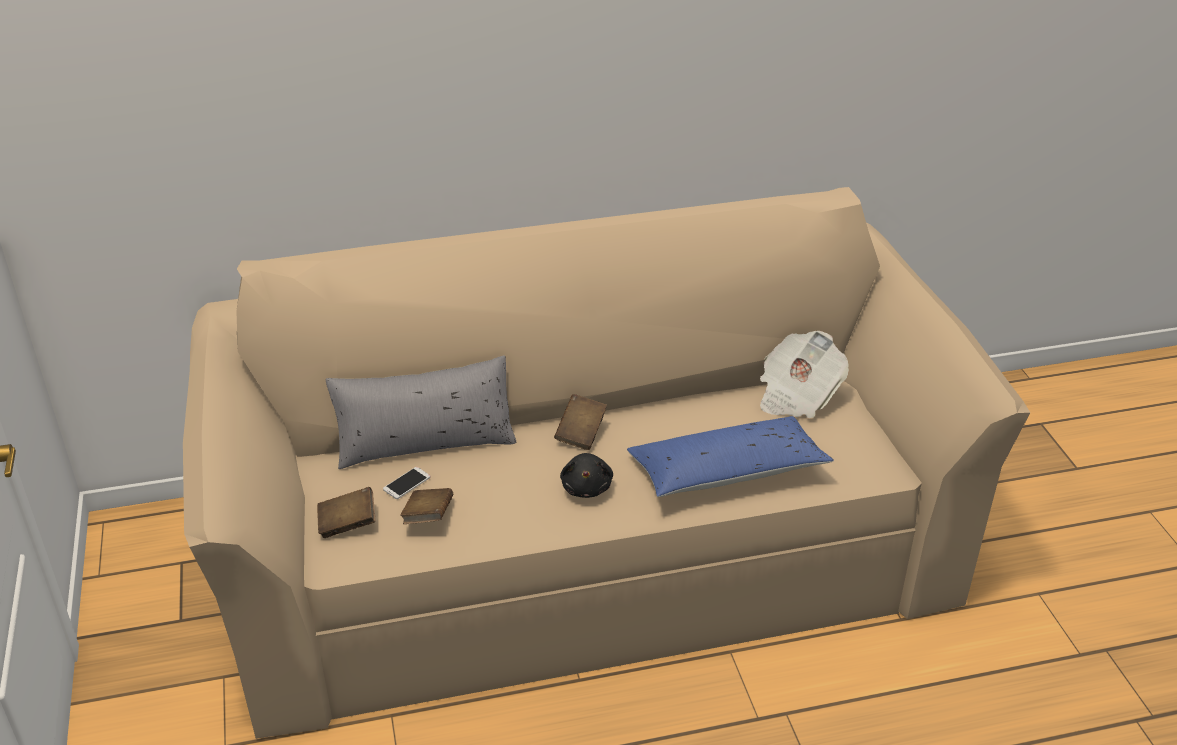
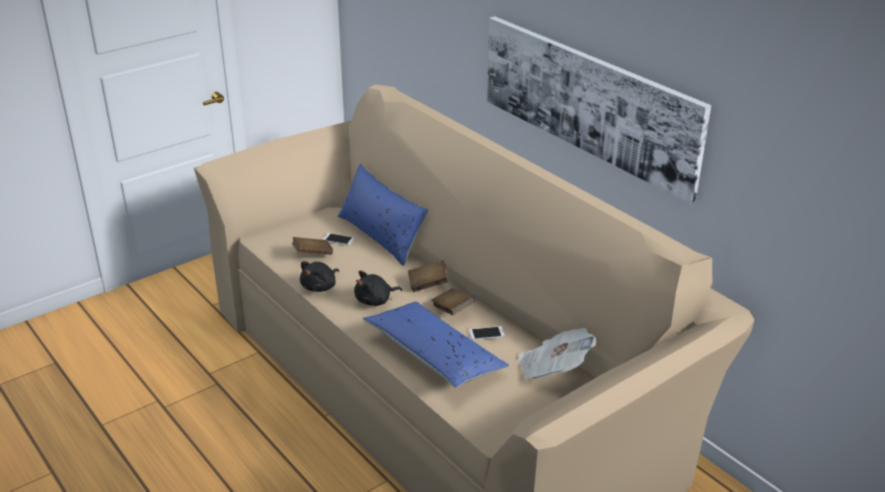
camera: 65 degrees right, 5 degrees down
(347, 524) = (293, 233): brown book -> brown book (452, 310)
(425, 442) = (381, 236): grey pillow -> blue pillow
(514, 530) = (320, 287): none -> black plush toy
(608, 112) = (588, 102): none -> picture
(709, 419) = (486, 333): none -> phone

